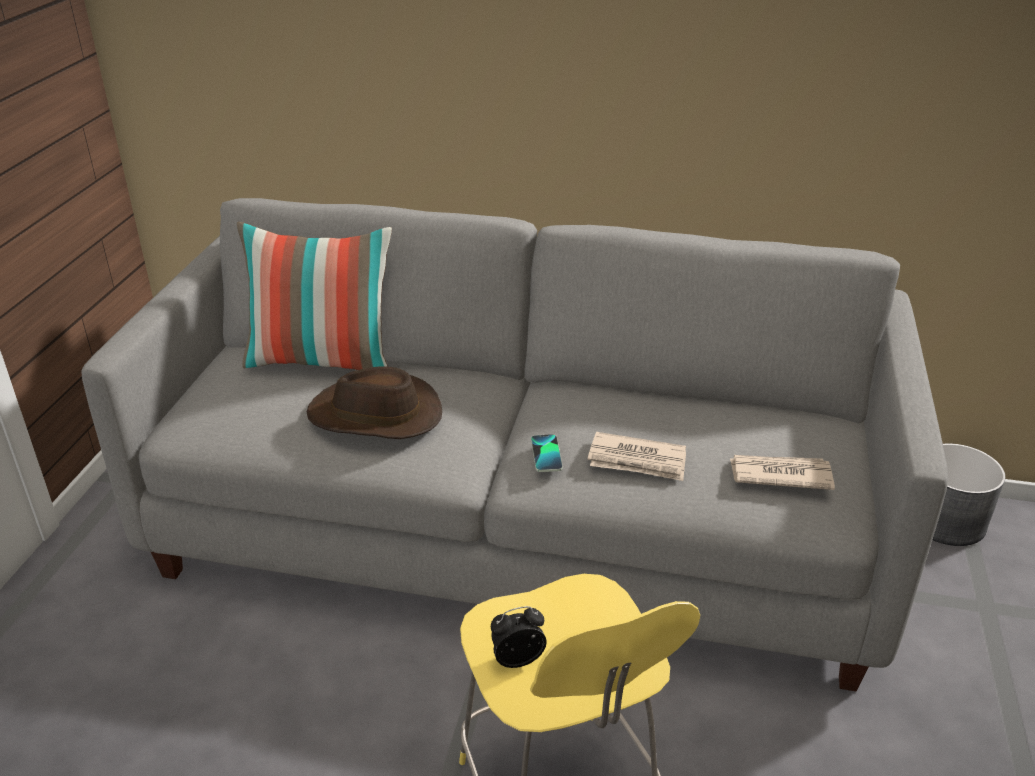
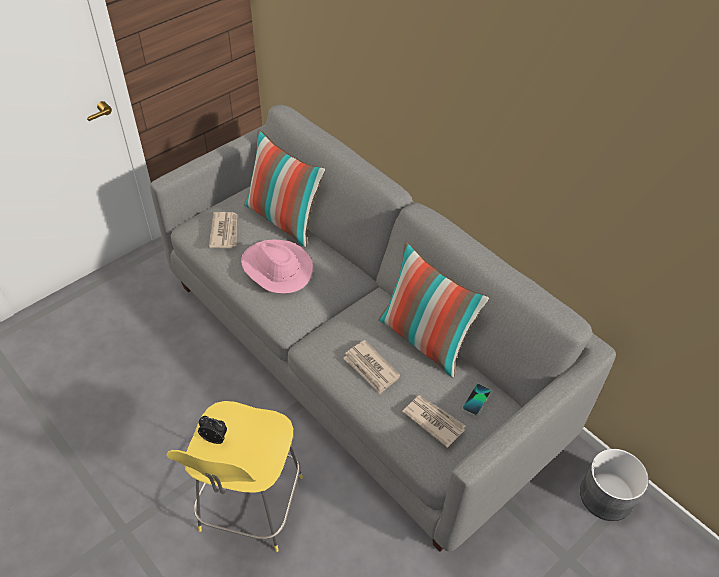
camera: 35 degrees right, 15 degrees up
(245, 407) = (225, 231): none -> newspaper
(375, 415) = (276, 269): brown hat -> pink hat
(546, 454) = (332, 338): phone -> phone (476, 400)
(663, 402) = (425, 339): none -> pillow

